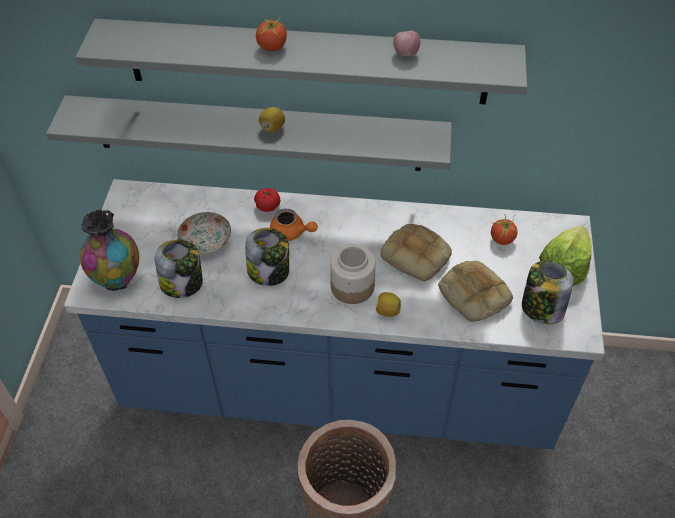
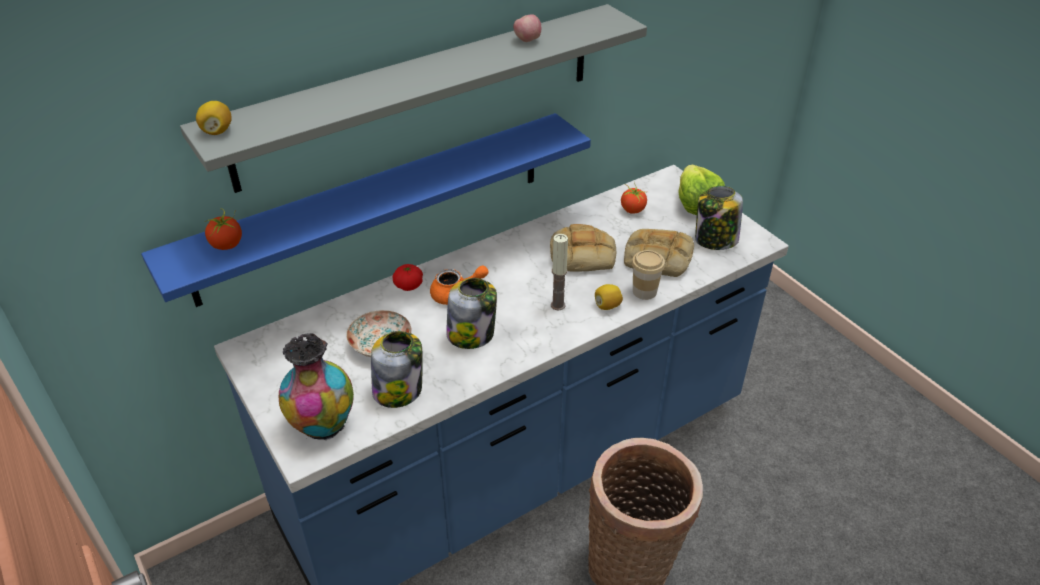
camera: 40 degrees left, 10 degrees down
(257, 133) = (374, 207): grey shelf -> blue shelf
(272, 46) = (404, 78): tomato -> tomato (227, 244)
(272, 128) = (408, 181): lemon -> lemon (217, 131)
(352, 287) = (558, 305): jar -> candle
(429, 317) = (644, 291): none -> cup

